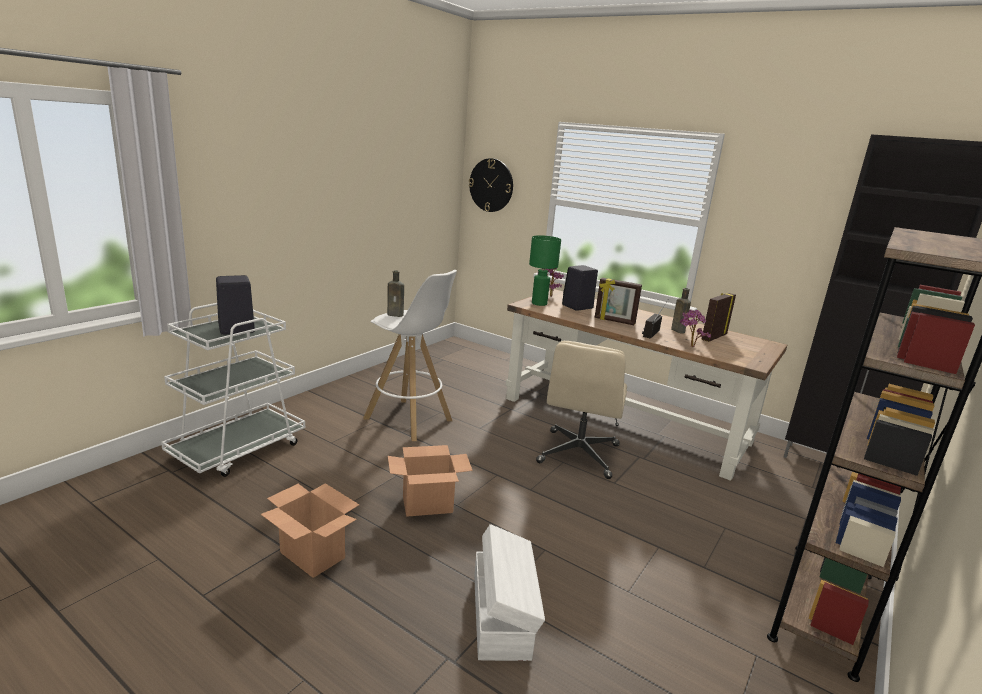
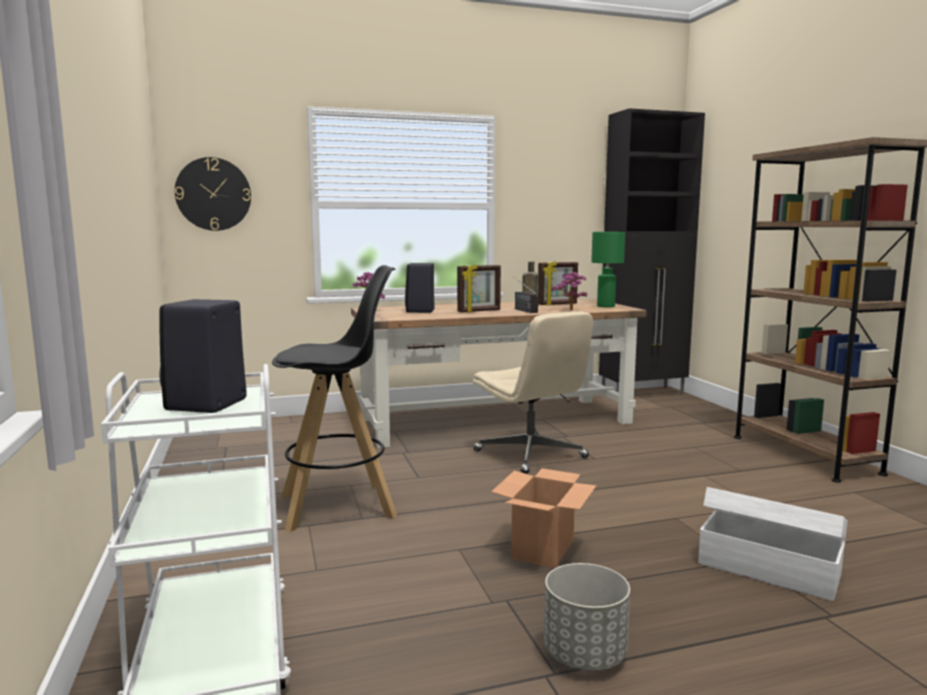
camera: 50 degrees left, 10 degrees down
(311, 555) = (584, 655): cardboard box -> grey planter
(396, 315) = (305, 351): brown bottle -> none
(409, 420) = (339, 506): white stool -> black stool
(539, 303) = (388, 315): green table lamp -> green table lamp (605, 306)
(713, 337) = (557, 304): picture frame -> picture frame turned 105 degrees counterclockwise

